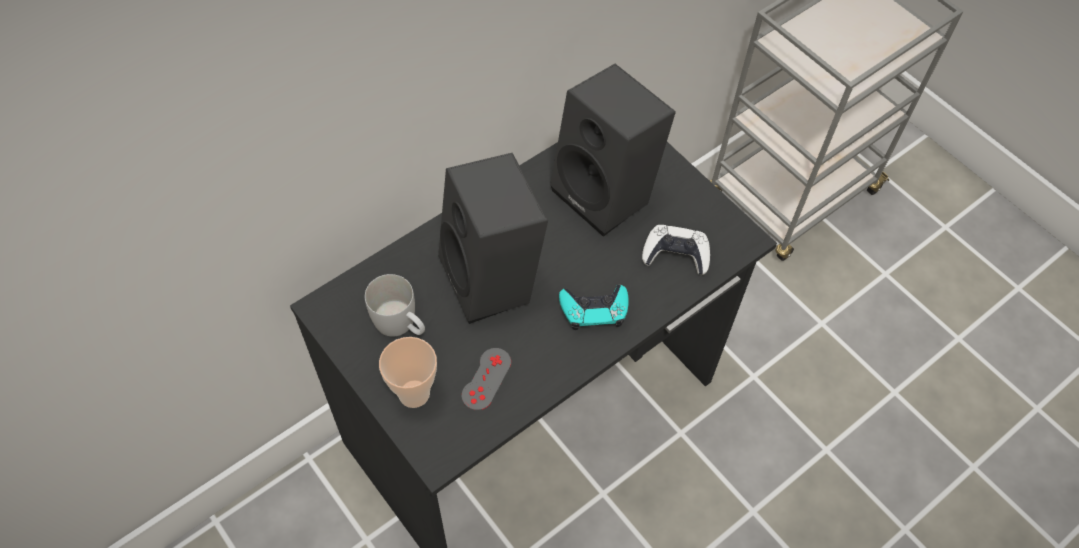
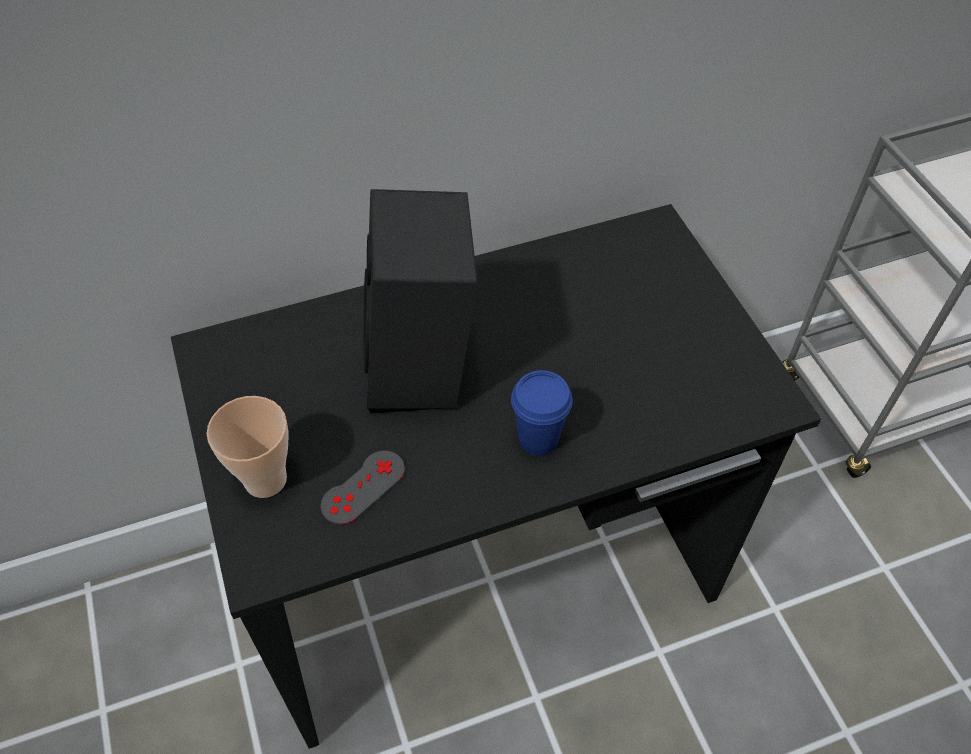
camera: 20 degrees right, 5 degrees down
(401, 325) = (287, 392): white mug -> none
(594, 310) = (538, 439): turquoise game controller -> blue cup
(607, 194) = (610, 304): black speaker -> none
(676, 254) = (674, 397): white game controller -> none

